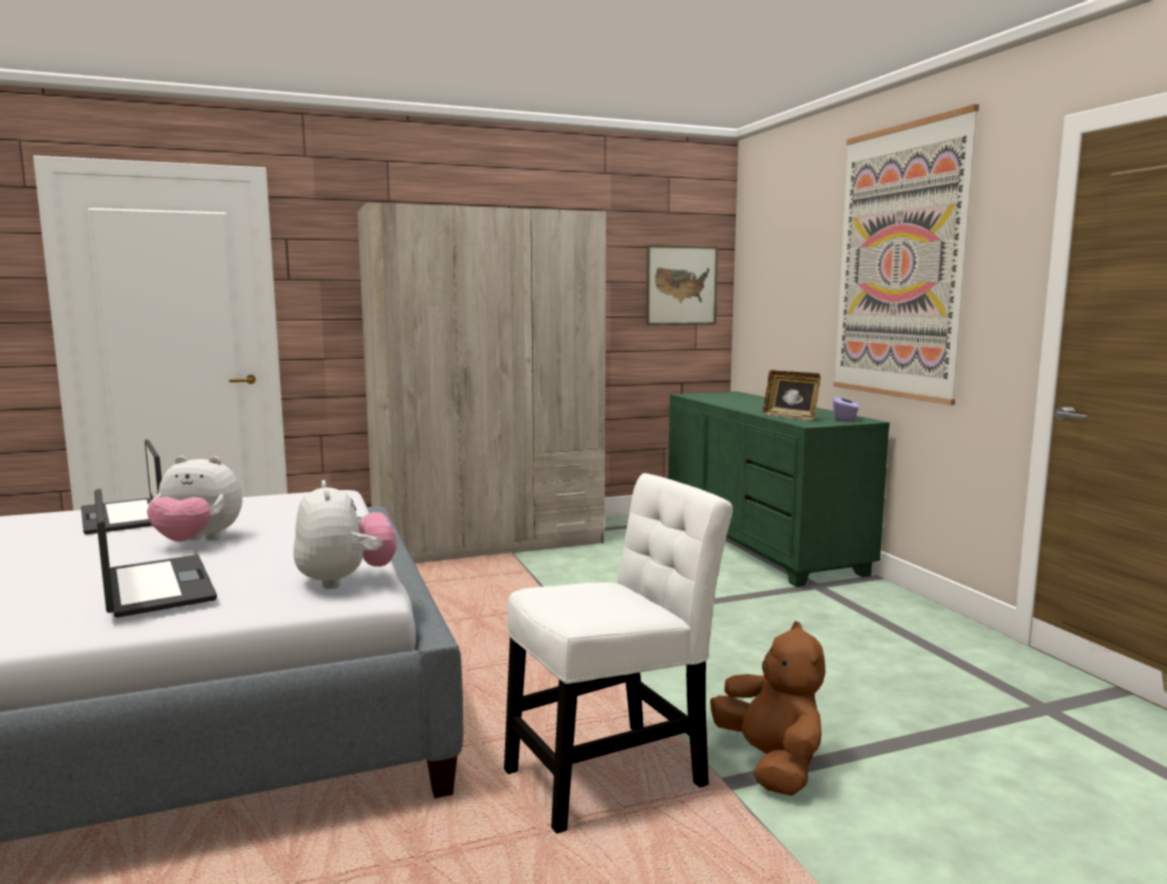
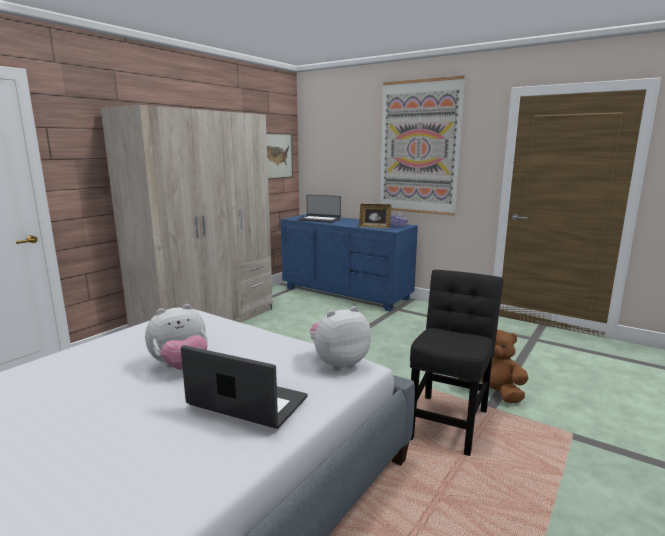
camera: 35 degrees left, 5 degrees up
(124, 516) = (71, 365): laptop -> laptop (319, 219)
(345, 580) = (338, 363): plush toy -> plush toy turned 60 degrees counterclockwise
(613, 772) = (448, 420): white chair -> black chair
(760, 544) = (345, 293): green dresser -> blue dresser

